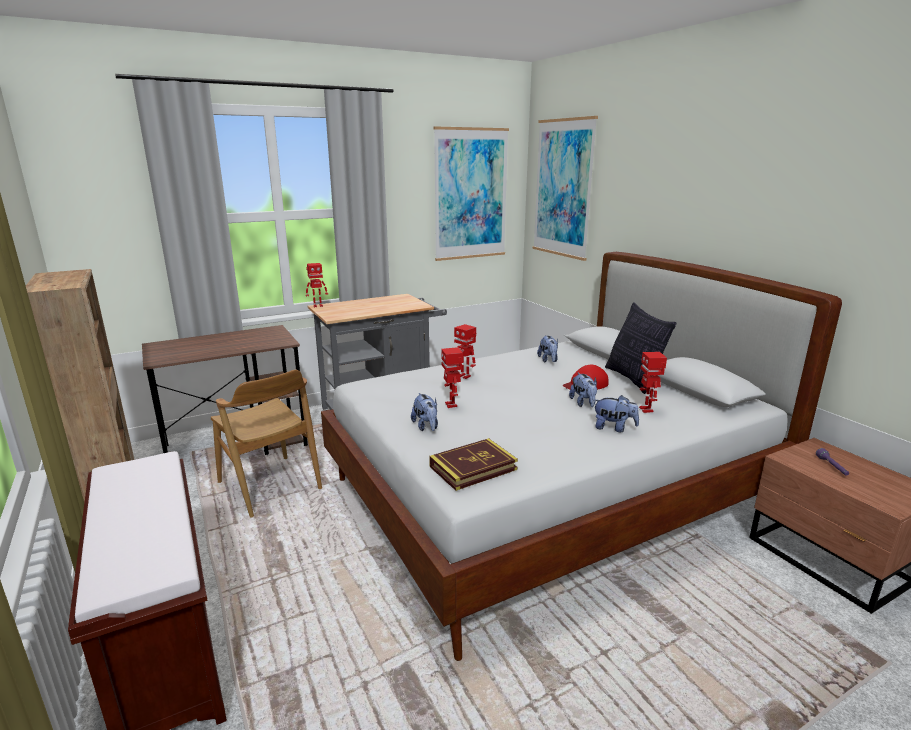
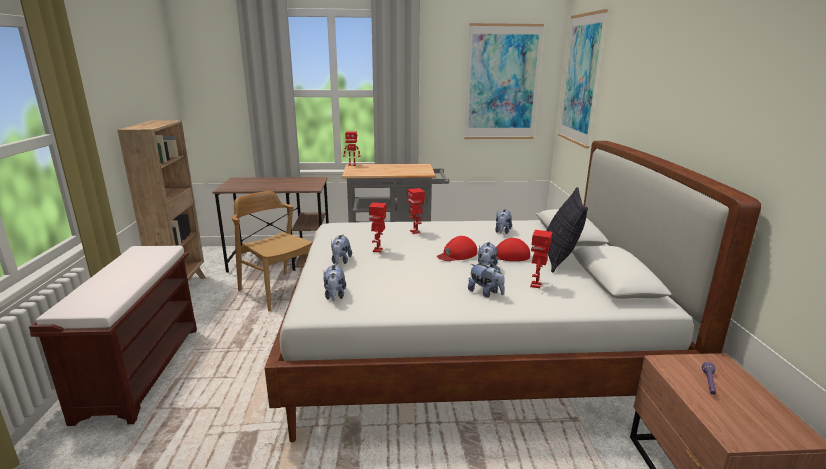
camera: 25 degrees right, 0 degrees up
(269, 486) = (278, 291): brown chair -> brown chair turned 150 degrees clockwise
(473, 468) = (335, 296): book -> plush toy
(539, 393) = (457, 254): none -> red cap

